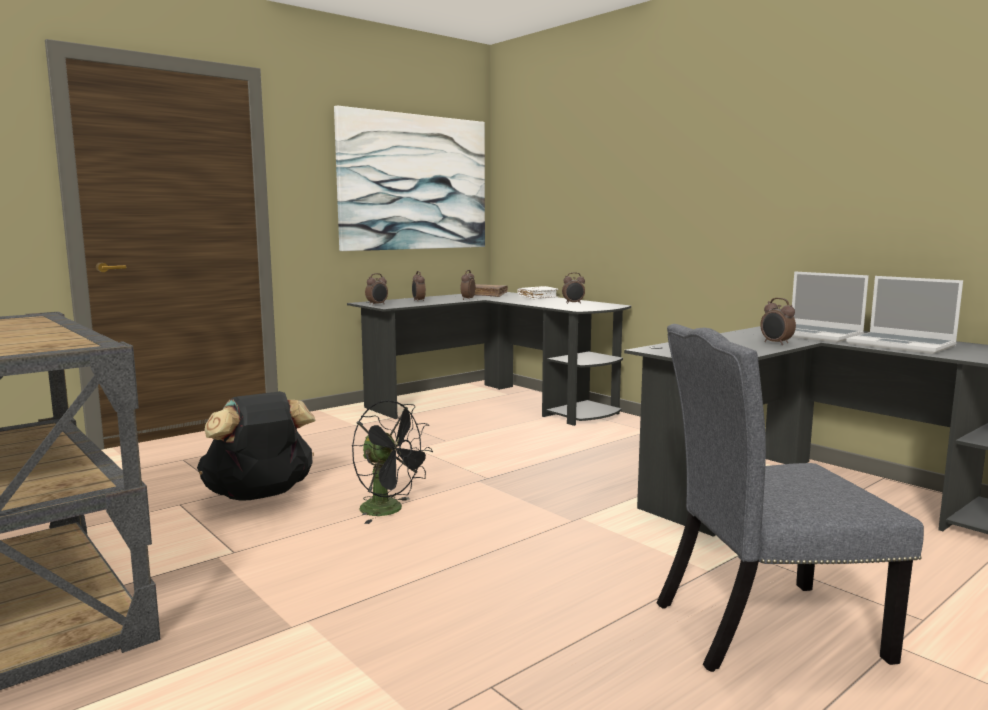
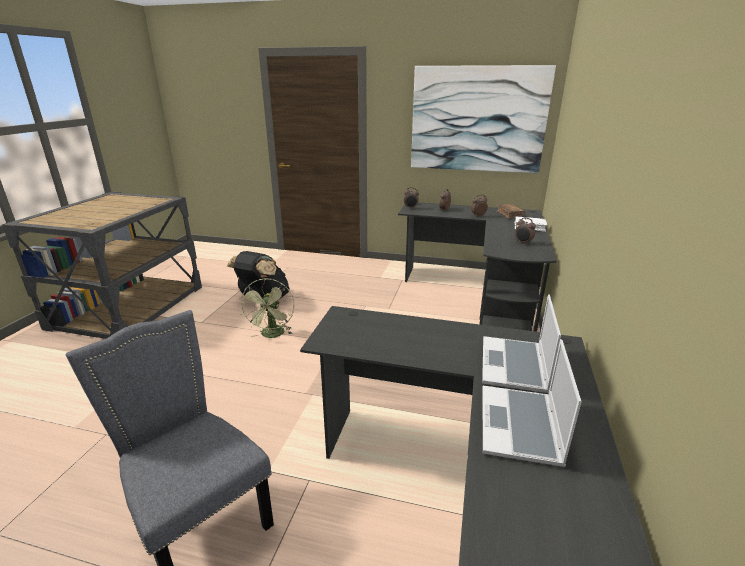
camera: 55 degrees right, 15 degrees up
(390, 510) = (272, 335): black fan -> green fan
(776, 343) = (434, 355): alarm clock -> none

